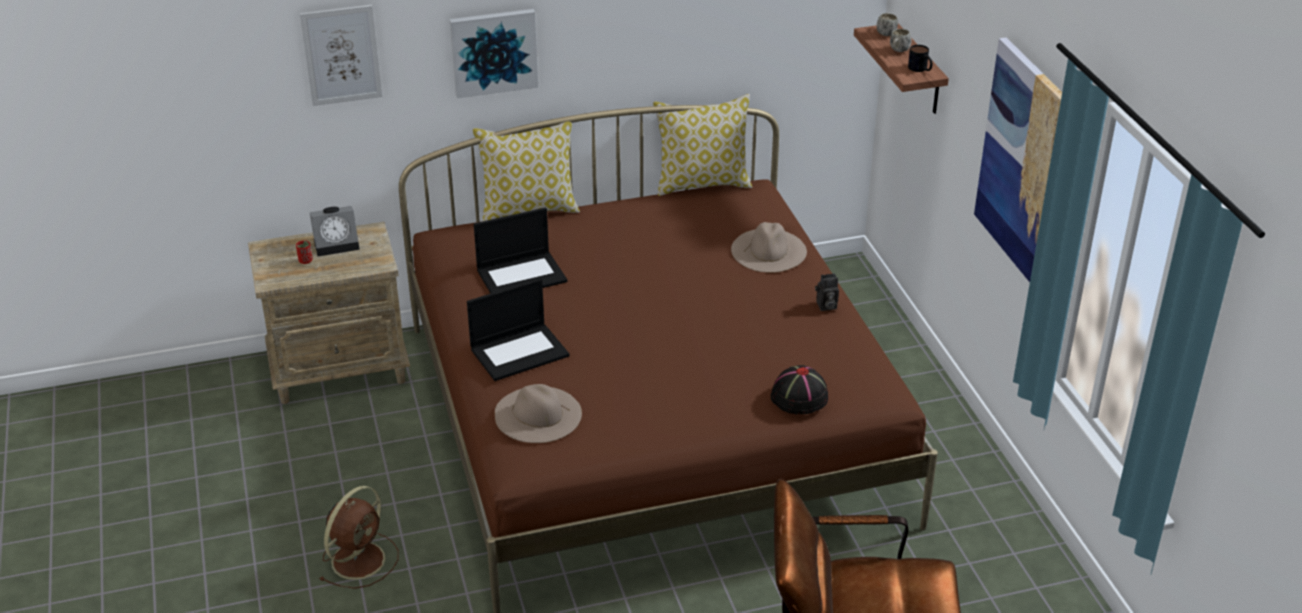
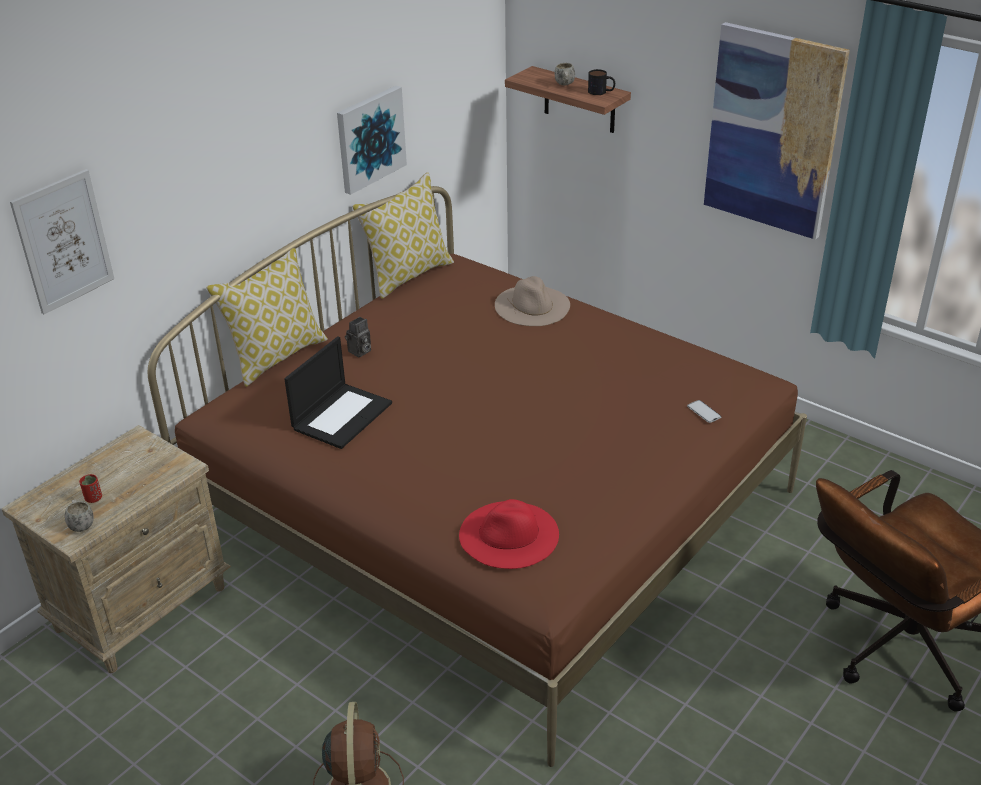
camera: 35 degrees left, 0 degrees up
(338, 244) = (112, 466): alarm clock -> none
(494, 52) = (212, 192): picture -> picture (370, 139)
(520, 351) = (423, 485): laptop -> none
(537, 414) = (509, 534): beige hat -> red hat
(799, 397) = (704, 412): black hat -> phone
(825, 306) = (630, 330): camera -> camera (359, 352)
(886, 32) = (535, 75): white mug -> white mug (81, 524)

